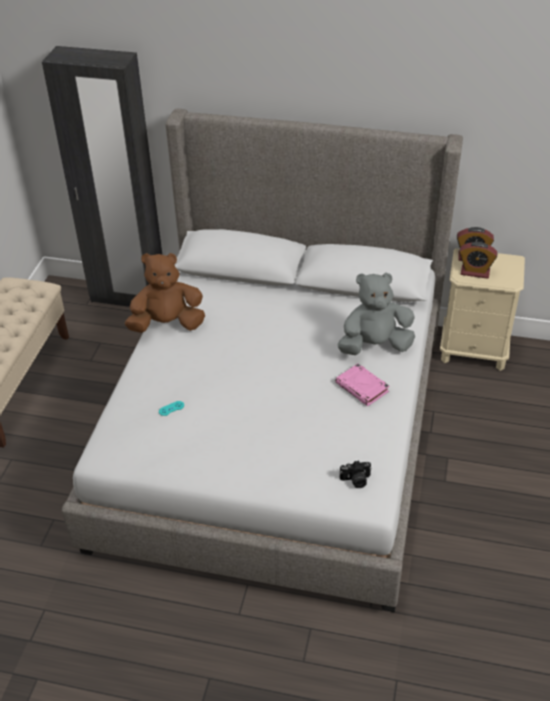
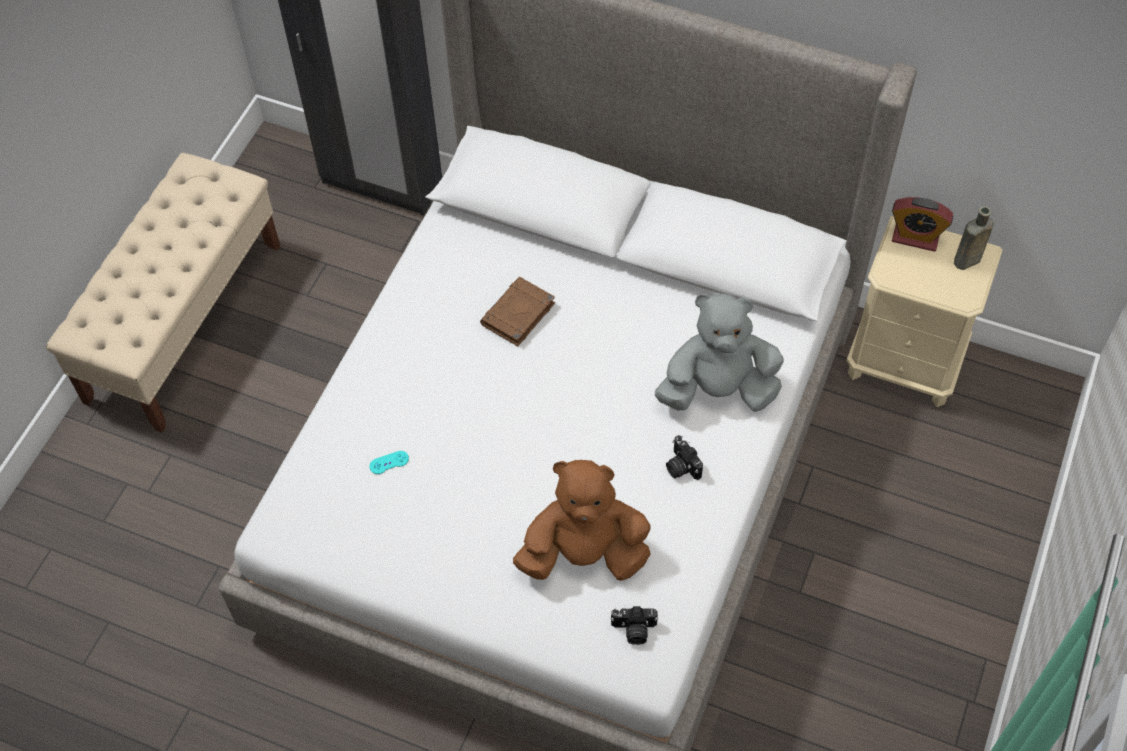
camera: 10 degrees right, 15 degrees up
(167, 324) = (409, 302): brown plush toy -> brown plush toy (584, 554)
(238, 322) = (518, 315): none -> brown book
(362, 388) = (681, 466): pink book -> camera
(475, 272) = (912, 269): alarm clock -> none
(505, 265) = (965, 261): none -> brown bottle

